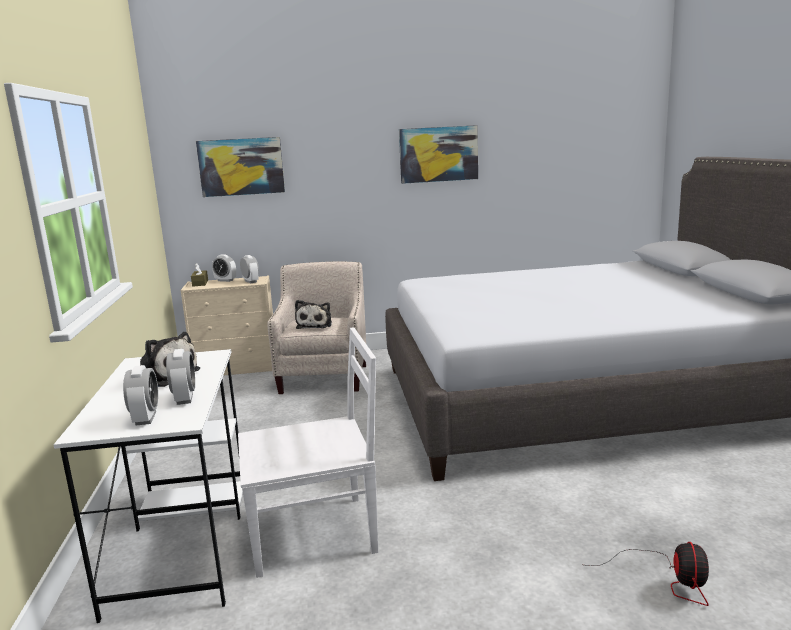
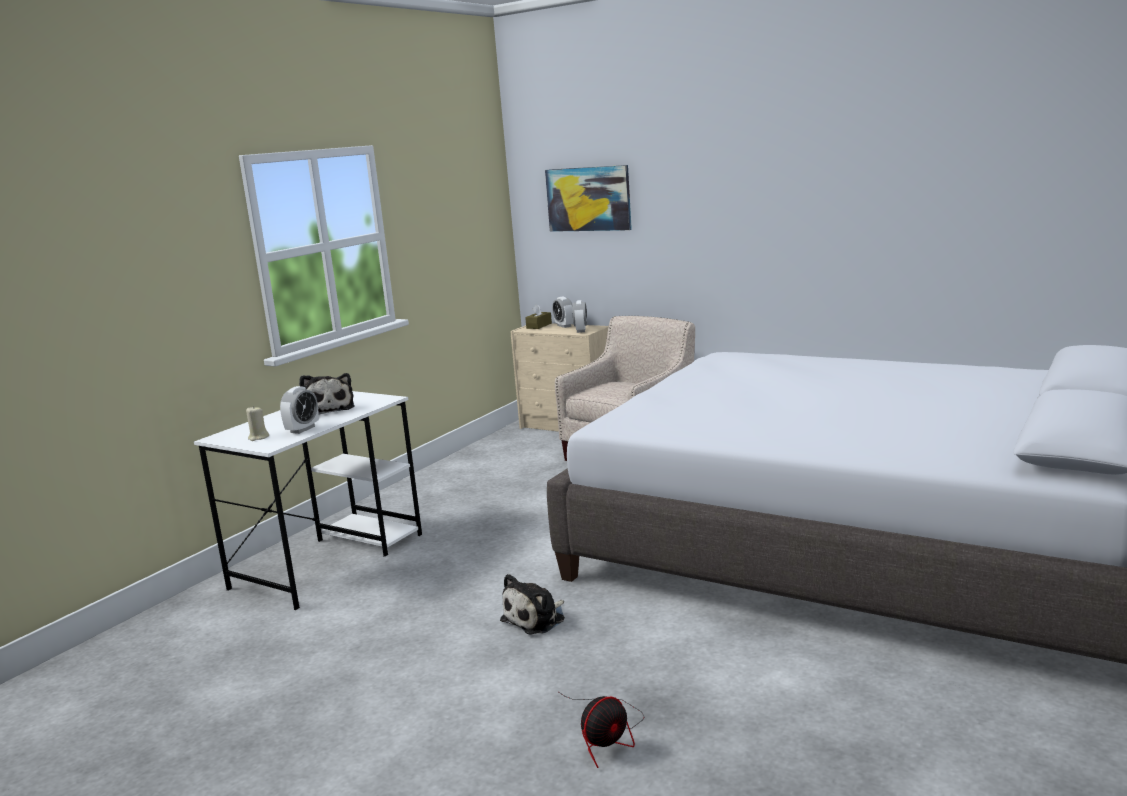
camera: 40 degrees right, 0 degrees up
(145, 418) = (258, 437): alarm clock -> beige candle
(315, 325) = (611, 390): plush toy -> plush toy (536, 619)
(316, 534) = (414, 586): white chair -> none
(438, 154) = (816, 188): picture -> none

